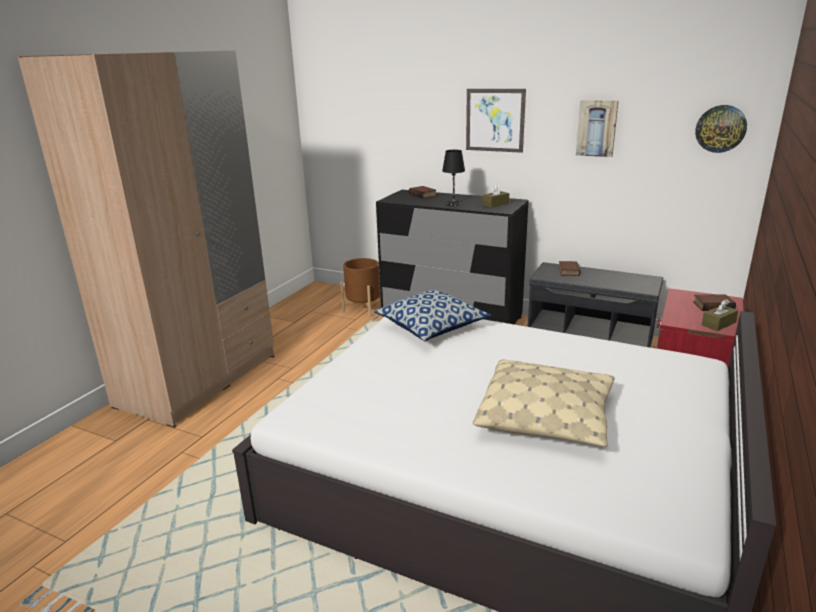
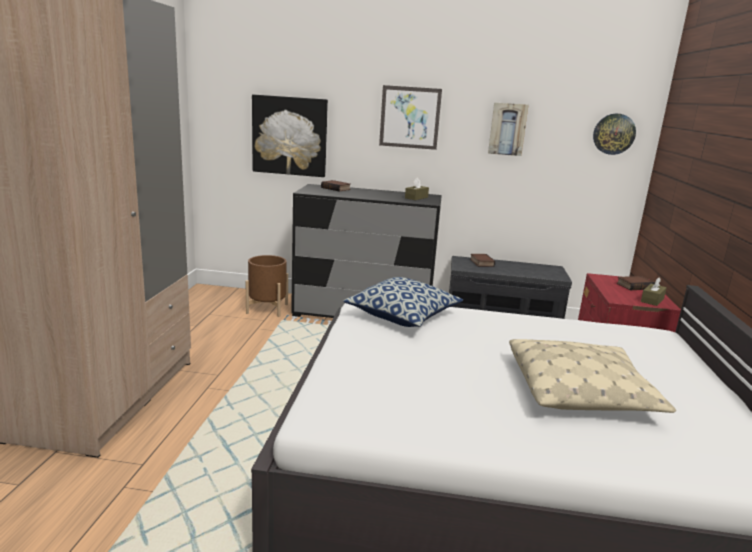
camera: 20 degrees left, 5 degrees down
(384, 143) = (290, 136): none -> picture
(453, 204) = (375, 197): black table lamp -> none

